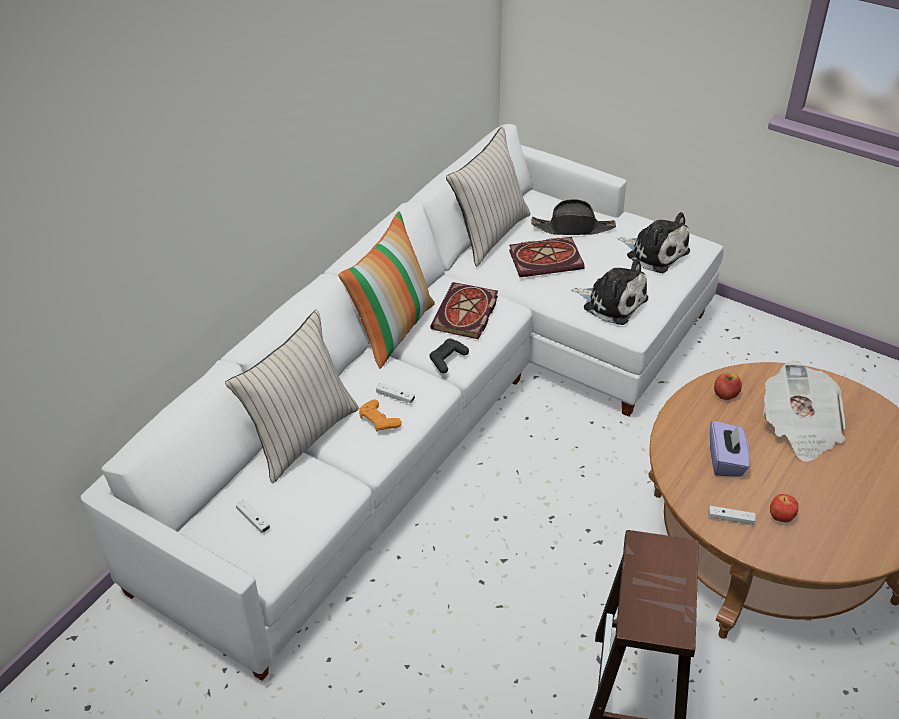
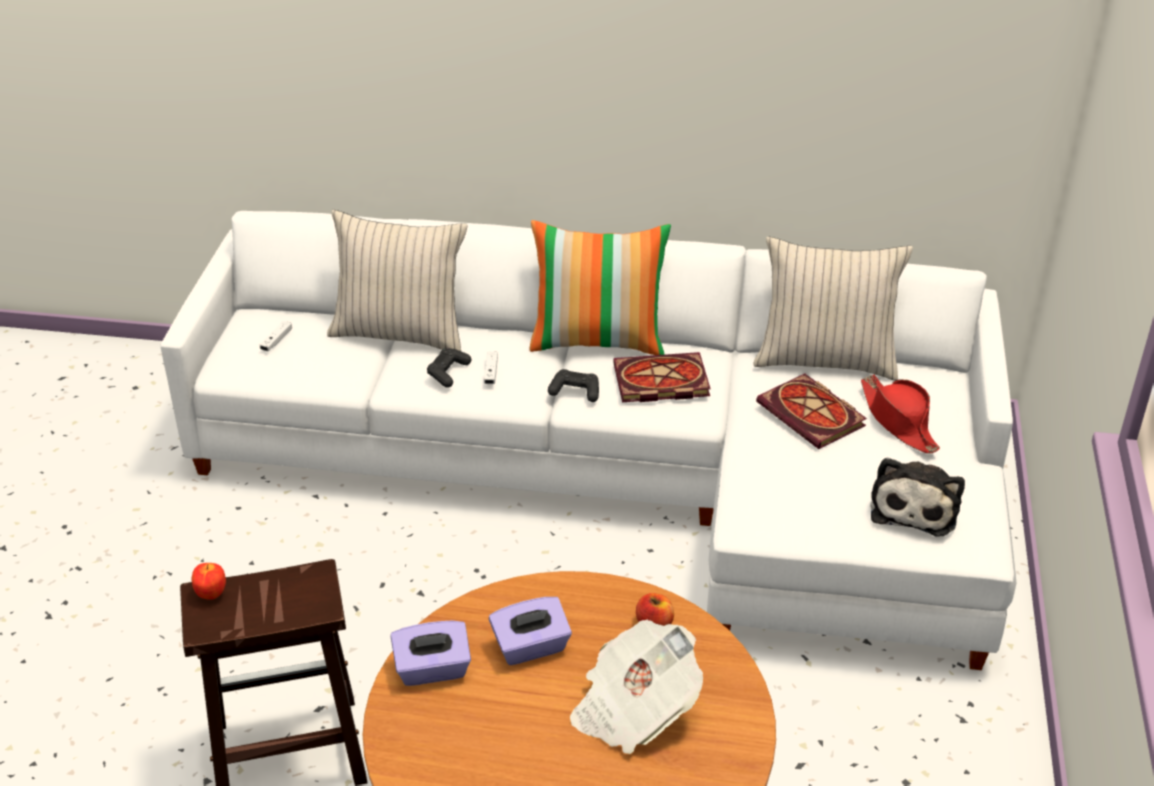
camera: 65 degrees right, 5 degrees down
(379, 421) = (448, 372): orange game controller -> black game controller
(573, 228) = (898, 421): black hat -> red hat
(612, 302) = (778, 493): plush toy -> none
(730, 519) = (432, 670): white game controller -> purple tissue box
(780, 518) = (457, 716): apple -> apple (211, 594)

